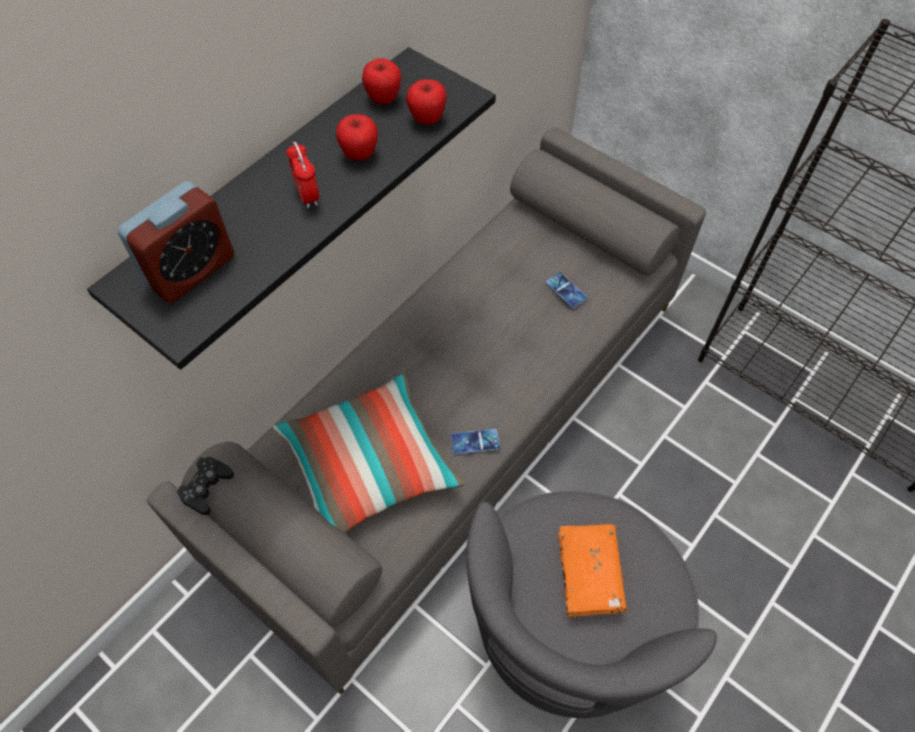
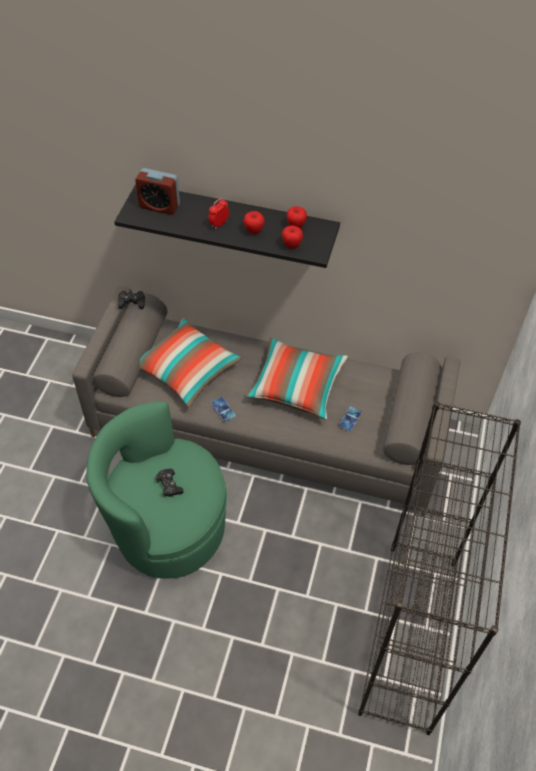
camera: 65 degrees right, 5 degrees down
(477, 330) = (296, 386): none -> pillow
(566, 628) = (168, 527): grey armchair -> green armchair
(589, 573) = (169, 485): orange book -> black game controller

